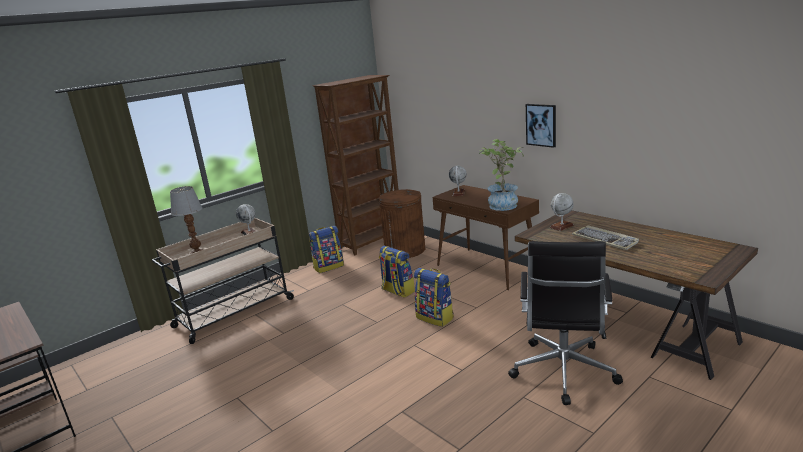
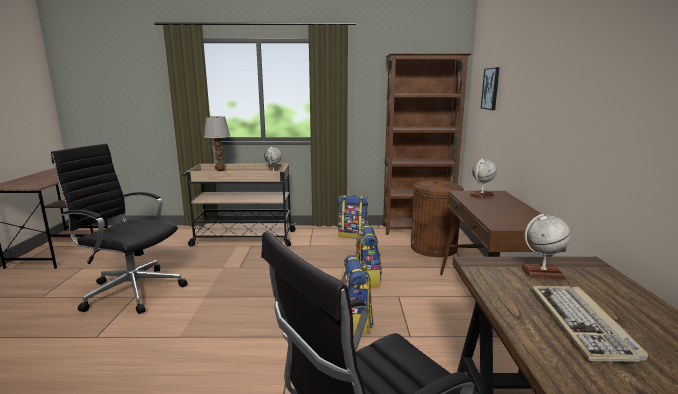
camera: 40 degrees right, 5 degrees down
(222, 396) = (132, 290): none -> black office chair
(503, 204) = (507, 219): potted plant -> none
(541, 125) = (595, 112): picture -> picture (491, 88)

